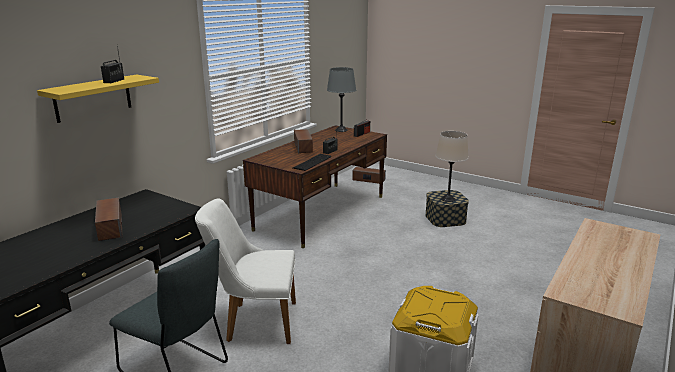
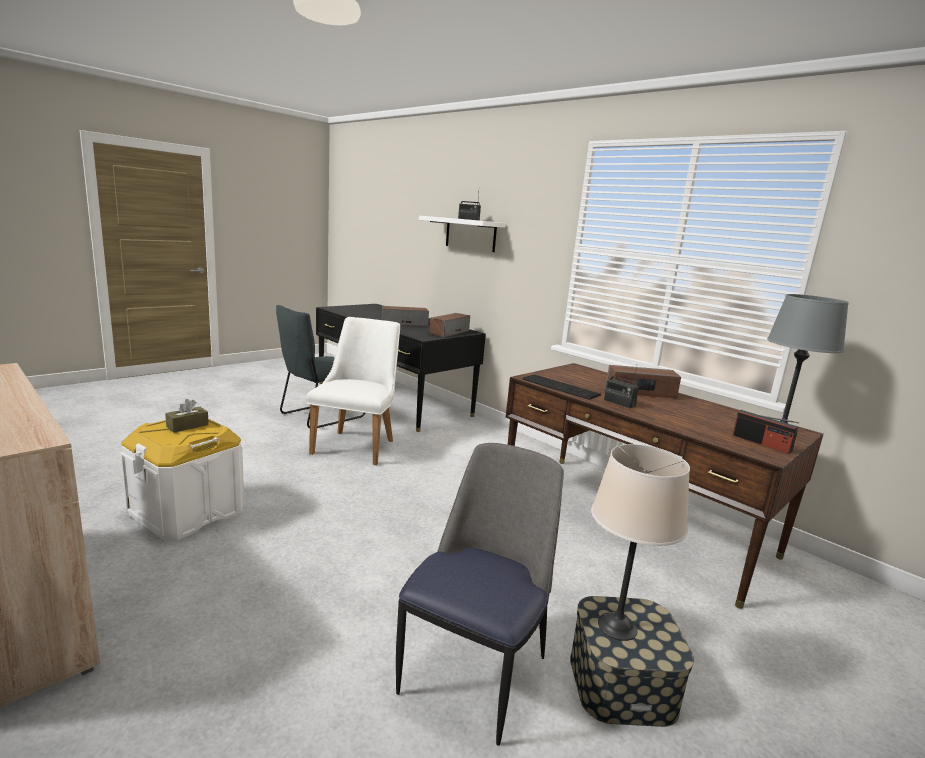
camera: 100 degrees right, 5 degrees down
(93, 98) = (470, 234): yellow shelf -> white shelf
(368, 180) = (853, 614): speaker -> speaker (449, 332)
(429, 305) = (187, 426): none -> brown tissue box
(467, 243) = (475, 670): none -> chair

